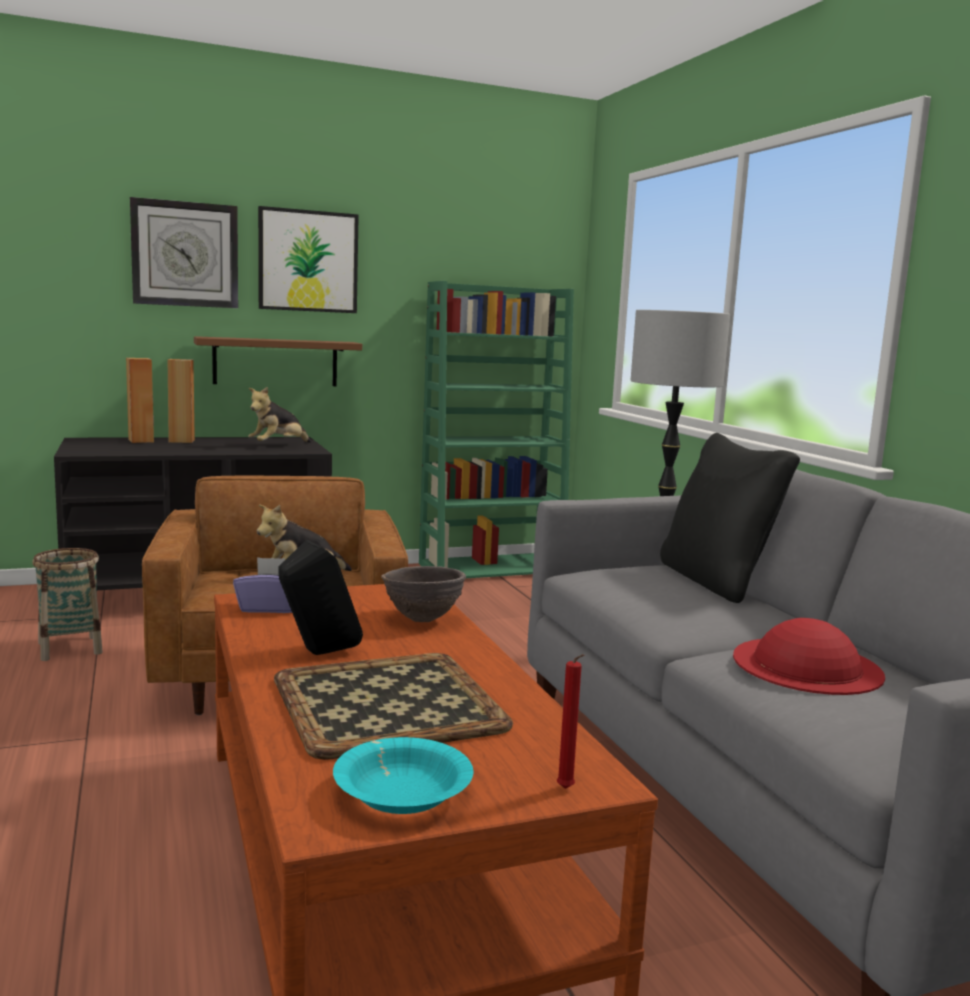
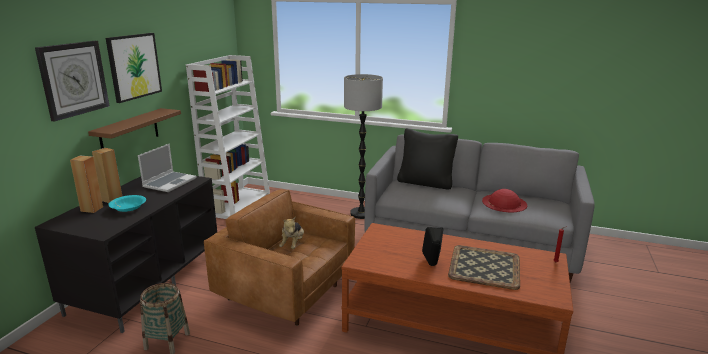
camera: 50 degrees left, 10 degrees up
(269, 608) = (372, 260): purple tissue box -> none
(278, 446) = (170, 182): plush toy -> laptop
(403, 793) = (546, 284): turquoise bowl -> turquoise bowl (128, 207)
(422, 619) = (414, 238): brown bowl -> none
(492, 569) = (238, 203): green bookcase -> white bookcase

